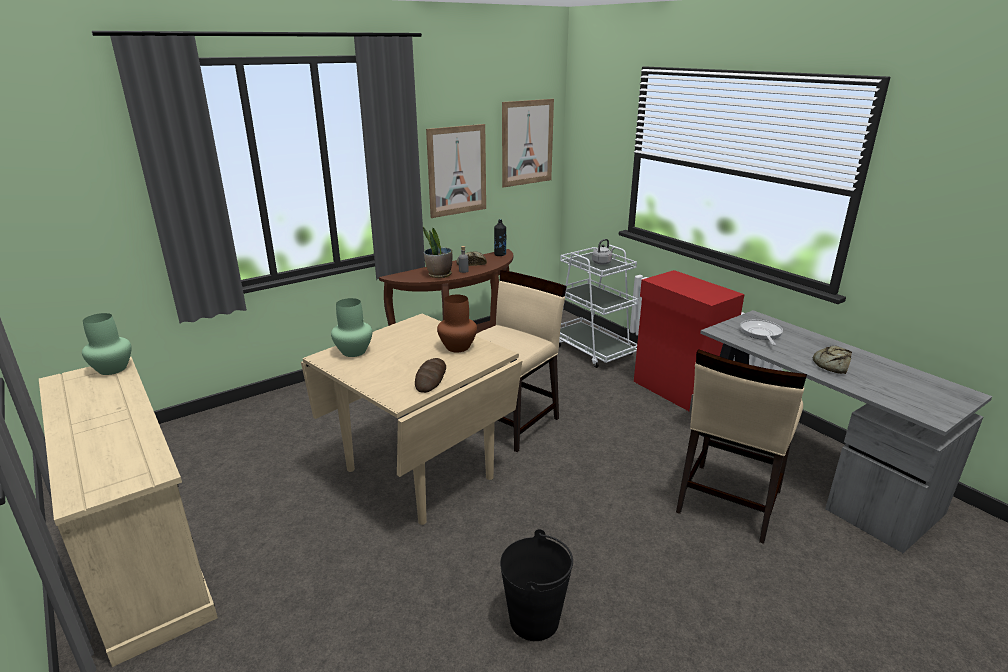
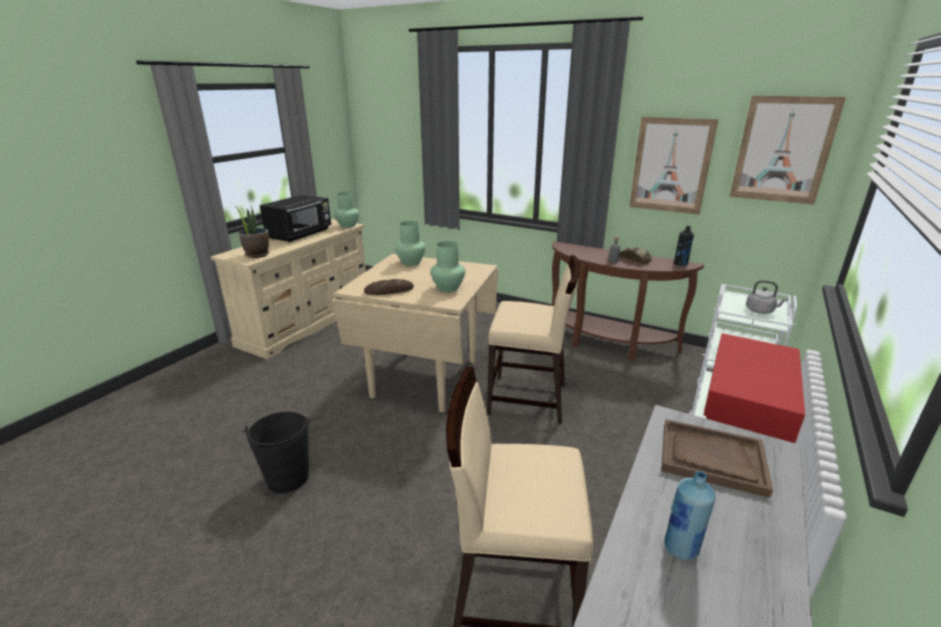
camera: 65 degrees right, 0 degrees up
(85, 413) = (301, 234): none -> black microwave
(439, 275) = (589, 255): potted plant -> potted plant (257, 255)
(458, 347) = (448, 288): brown vase -> green vase
(761, 333) = (711, 458): frying pan -> brown tray
(832, 365) = (681, 548): bread -> blue bottle

